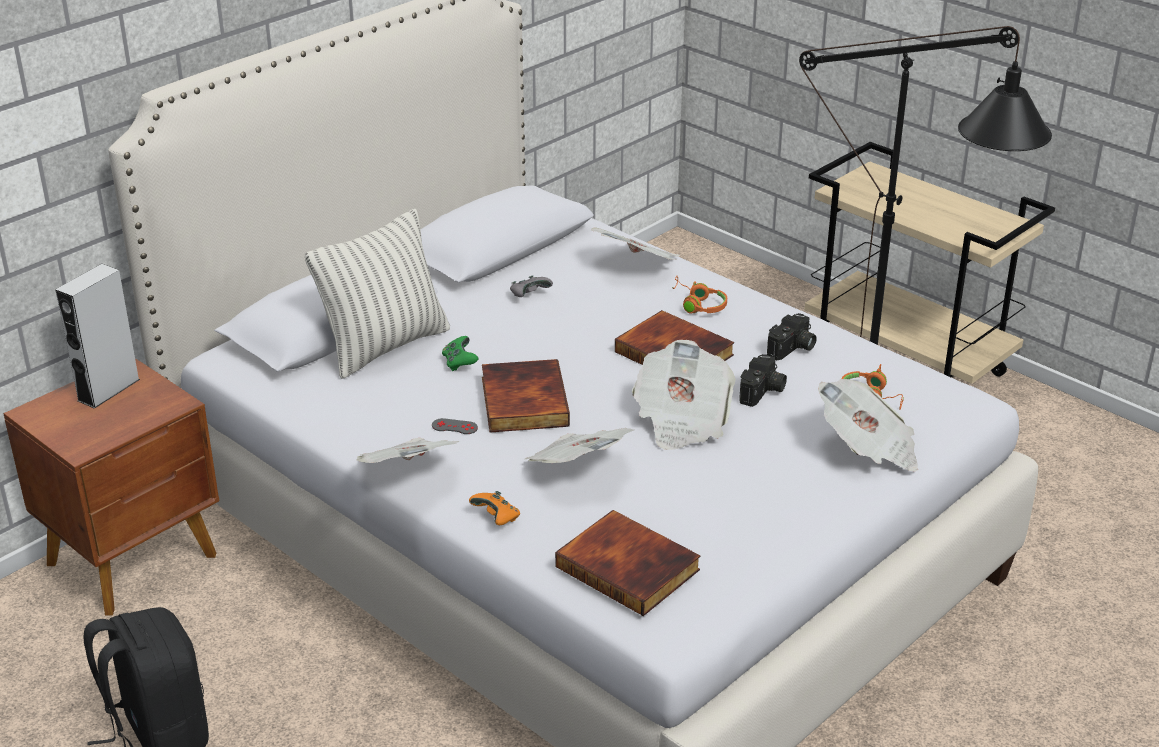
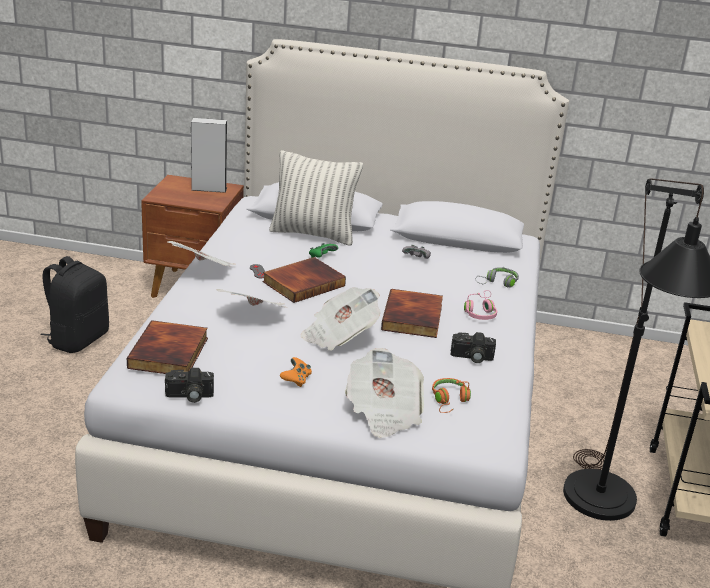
camera: 55 degrees right, 5 degrees down
(497, 518) = (184, 304): orange game controller -> orange game controller (296, 380)
(638, 266) = (498, 283): newspaper -> grey headphones
(697, 304) = (480, 312): orange headphones -> pink headphones
(763, 392) = (406, 358): camera -> camera (189, 396)

